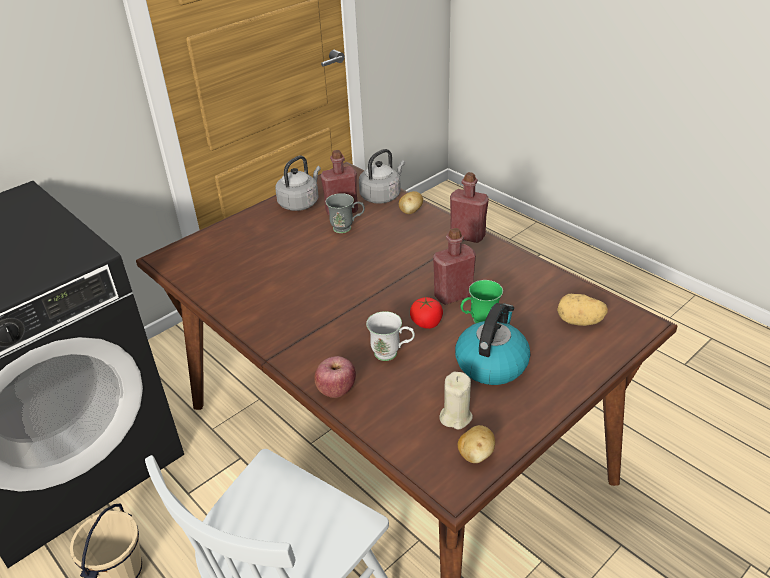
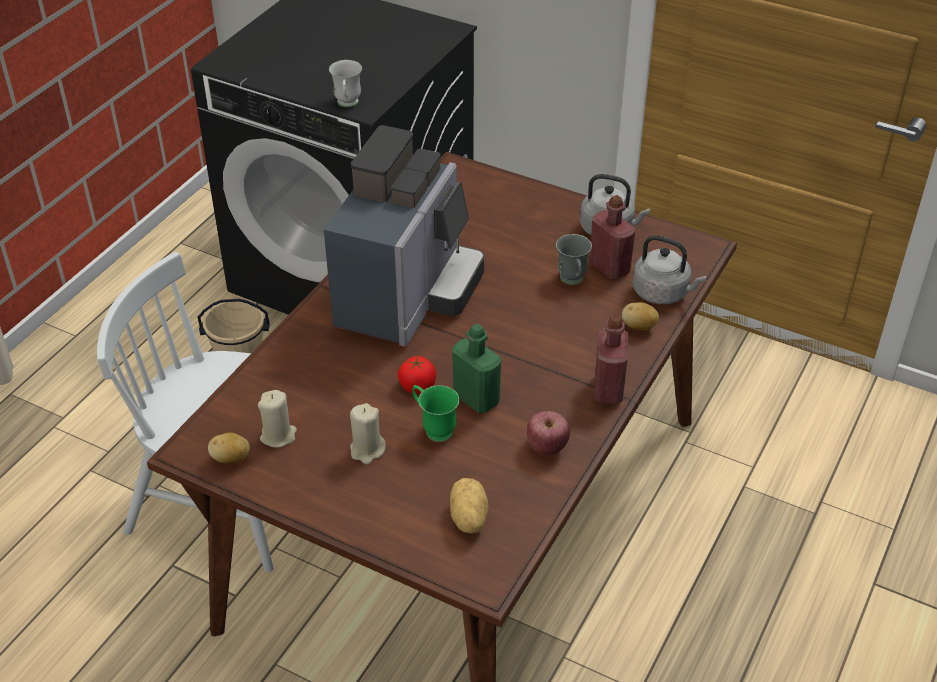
camera: 70 degrees right, 5 degrees up
(313, 310) = (408, 295): none -> coffee machine
(336, 390) = (293, 343): apple -> apple (547, 447)
(392, 354) = (356, 370): white mug -> white mug (347, 105)
(453, 295) = (476, 398): red bottle -> green bottle
(491, 363) = (367, 450): kettle -> beige candle

